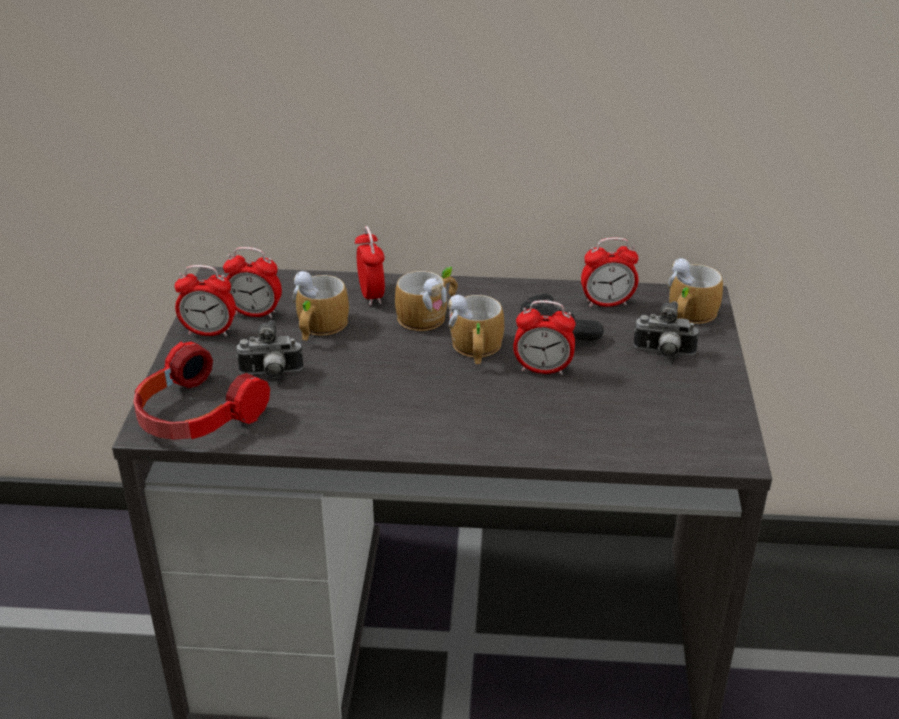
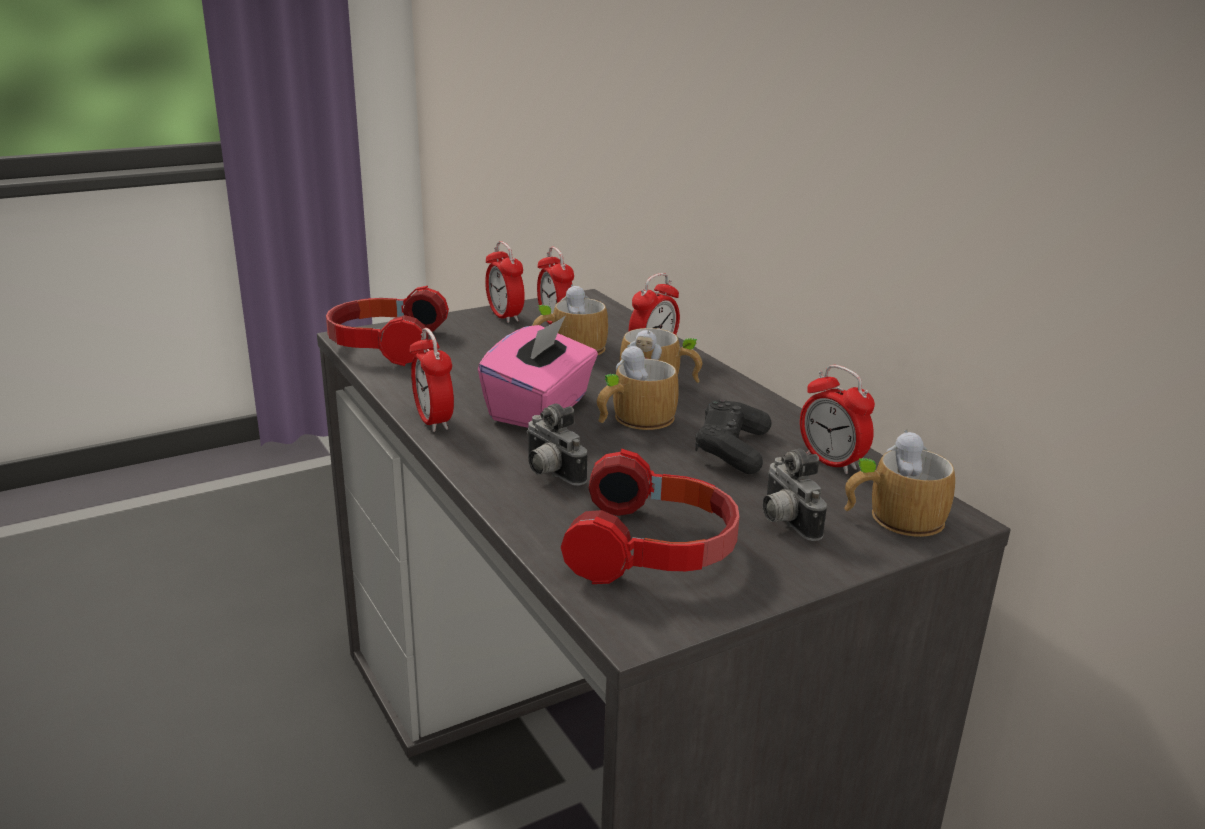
camera: 55 degrees right, 10 degrees down
(271, 374) = (475, 352): camera -> camera (549, 473)
(415, 382) = (540, 409): none -> pink tissue box
(542, 369) = (647, 461): alarm clock -> alarm clock (433, 421)
(656, 413) = (654, 548): none -> headphones

